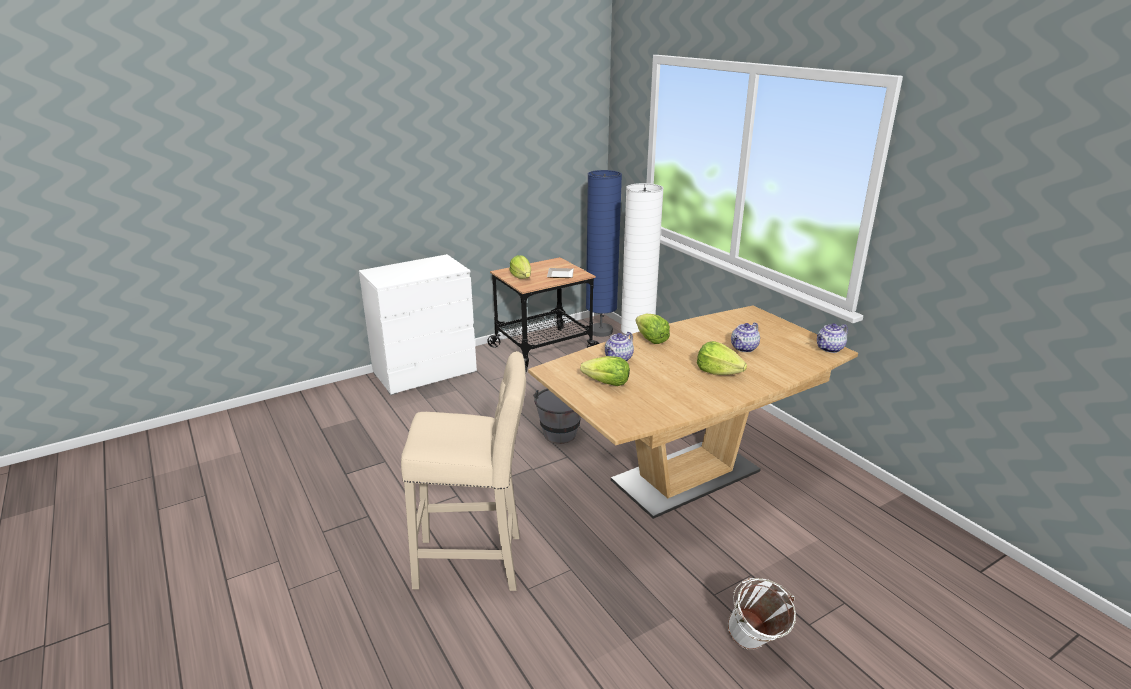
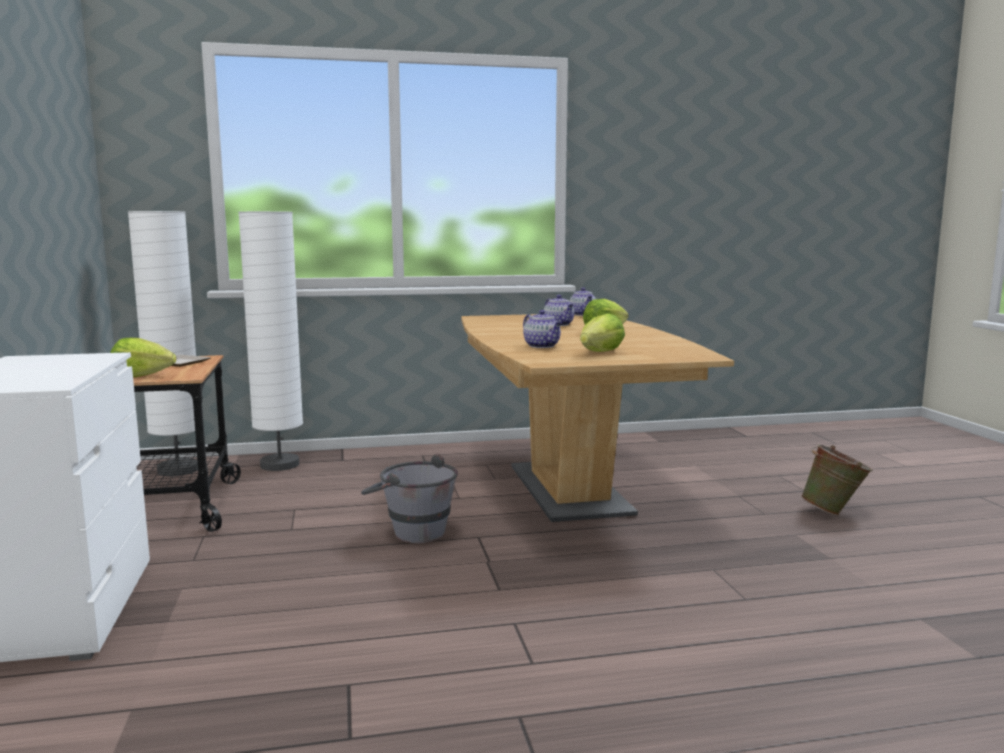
camera: 70 degrees left, 15 degrees down
(475, 562) = (684, 627): beige stool -> none
(600, 331) = (178, 470): blue floor lamp -> white floor lamp
(650, 339) = (504, 337): lettuce -> none
(754, 646) = (834, 512): white bucket -> green bucket

